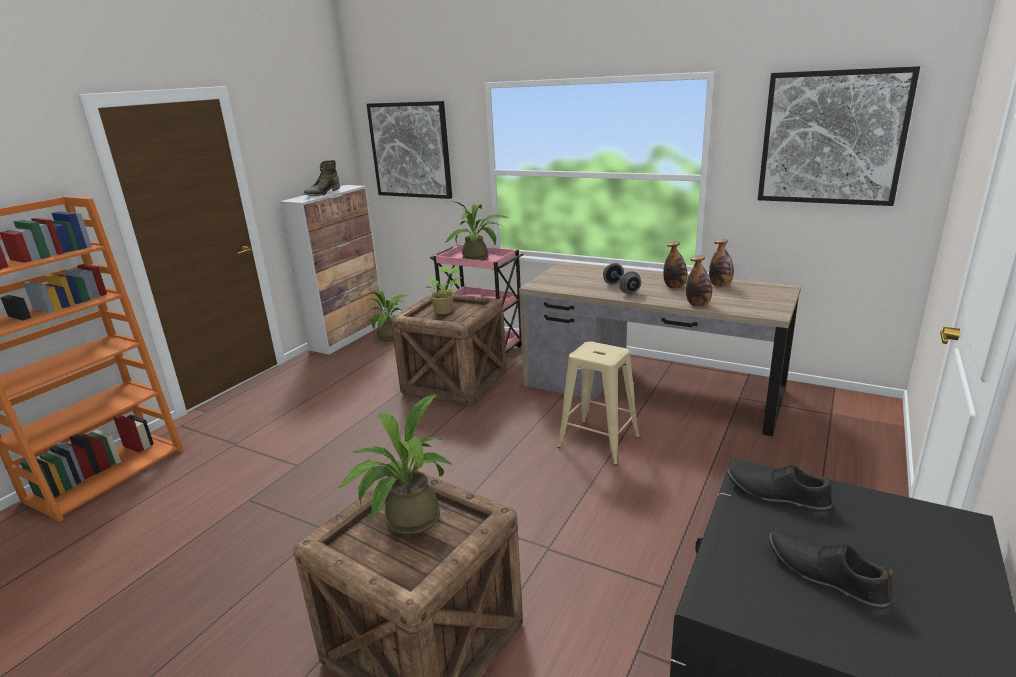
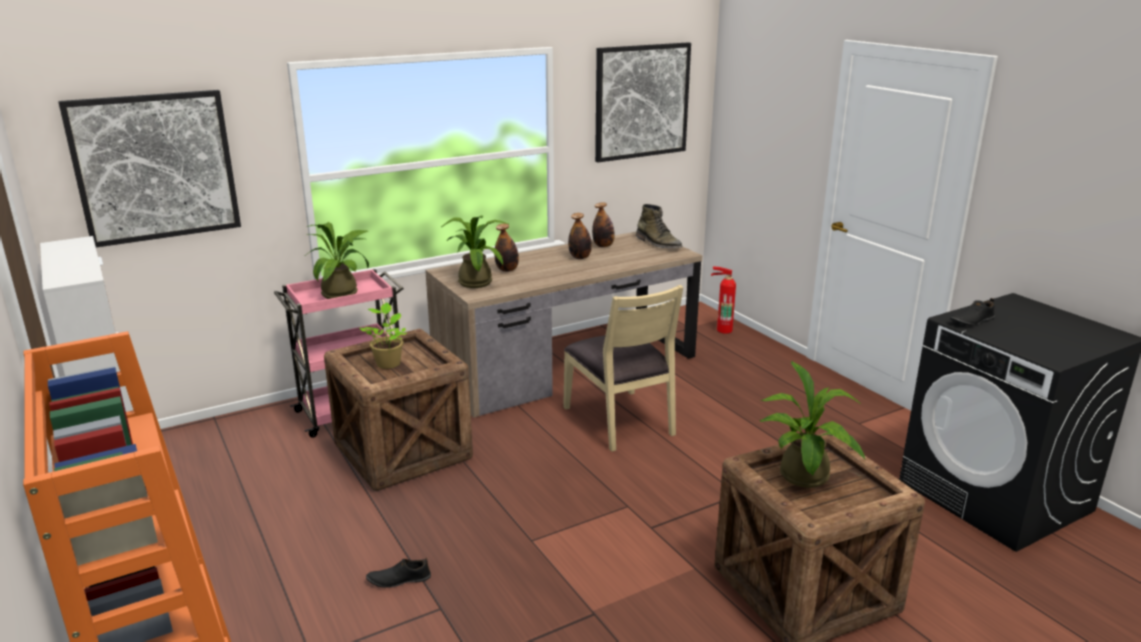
camera: 60 degrees left, 0 degrees up
(322, 193) = (68, 261): green boot -> green boot (658, 243)
(392, 336) = (196, 456): potted plant -> potted plant (475, 281)
(599, 442) = (620, 420): beige stool -> beige chair
(621, 289) = (549, 272): grey dumbbell -> none
(698, 305) = (630, 264): bottle -> bottle (507, 270)
(824, 574) = (1043, 335): black shoe -> black shoe (399, 579)
(865, 432) = (723, 329): none -> fire extinguisher

